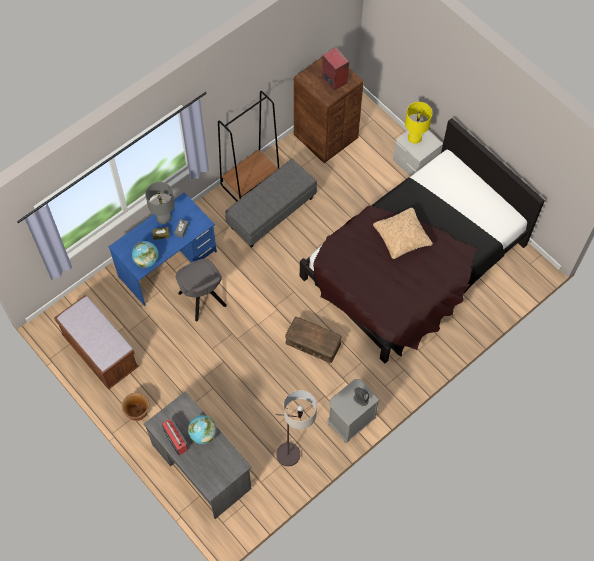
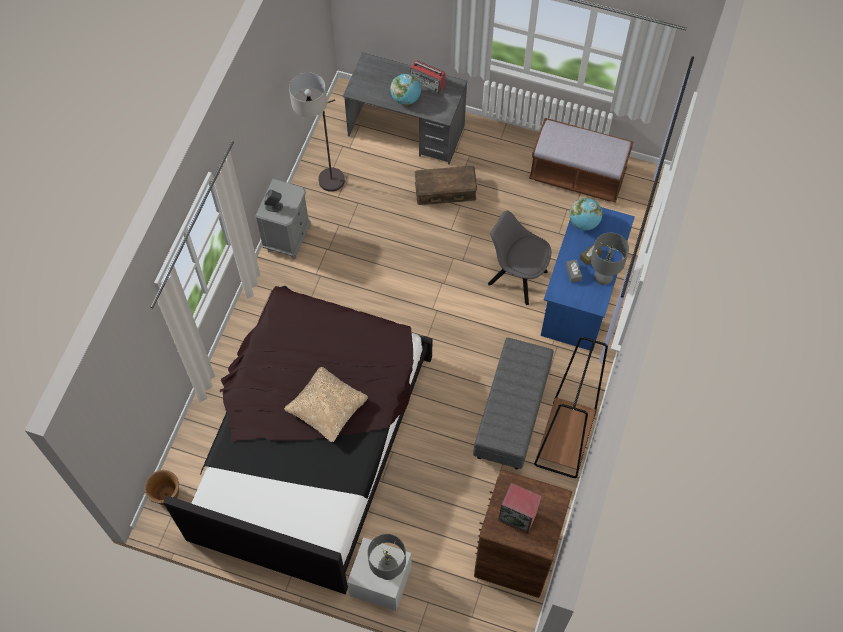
camera: 150 degrees right, 0 degrees up
(138, 412) = (498, 144): brown planter -> brown planter (167, 495)
(312, 343) = (372, 293): brown storage box -> brown storage box (445, 190)
(415, 137) = (388, 570): yellow table lamp -> grey table lamp

